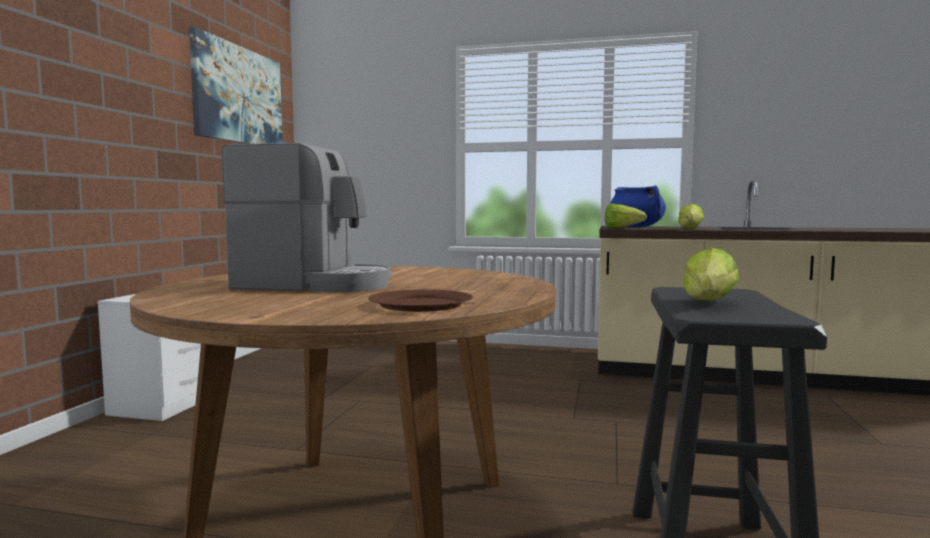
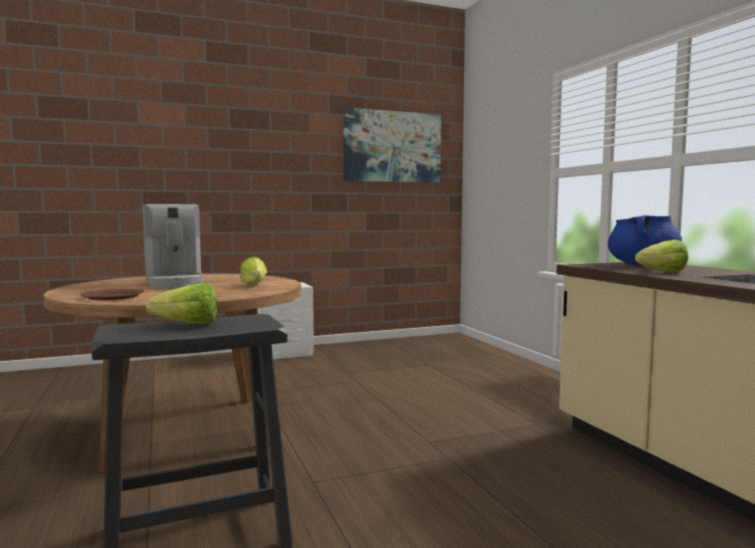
camera: 55 degrees right, 0 degrees up
(625, 228) = (589, 266): lettuce -> lettuce (254, 286)

